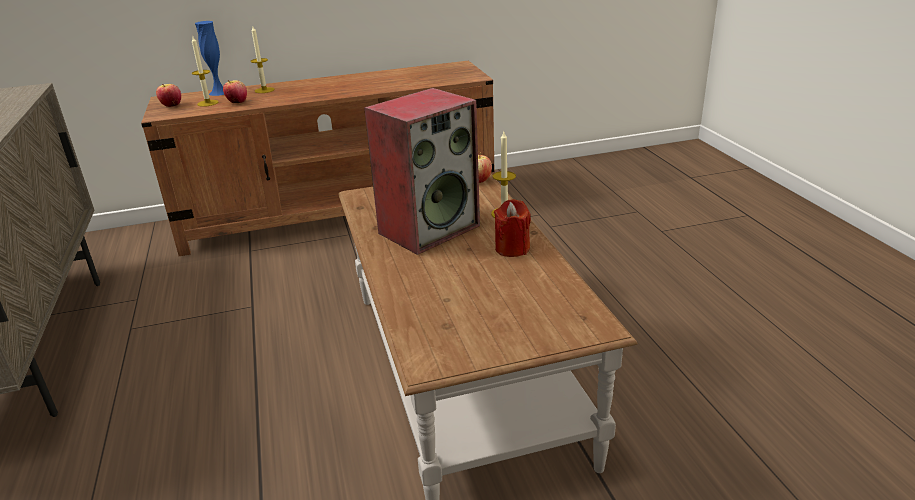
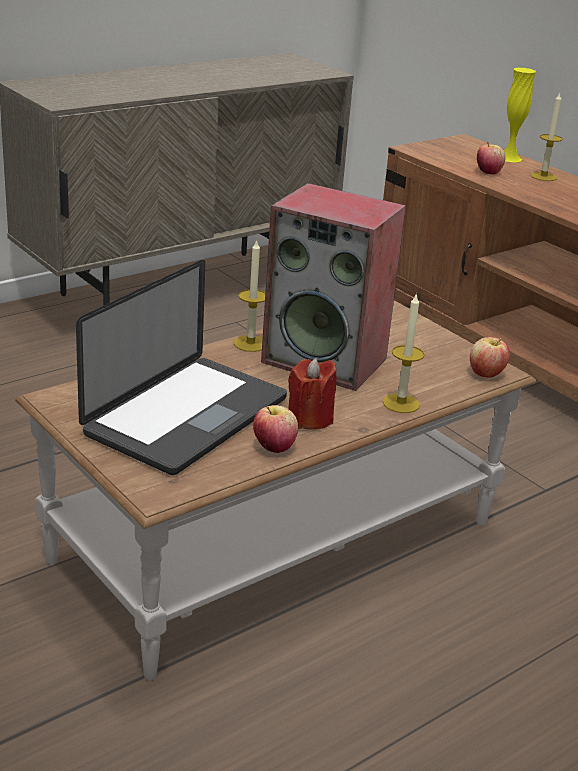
camera: 65 degrees right, 0 degrees up
(171, 106) = (445, 147): apple -> apple (274, 447)
(208, 103) = (470, 160): candle -> candle (250, 343)
(219, 92) = (509, 158): blue vase -> yellow vase
(488, 298) = (187, 416): none -> laptop

